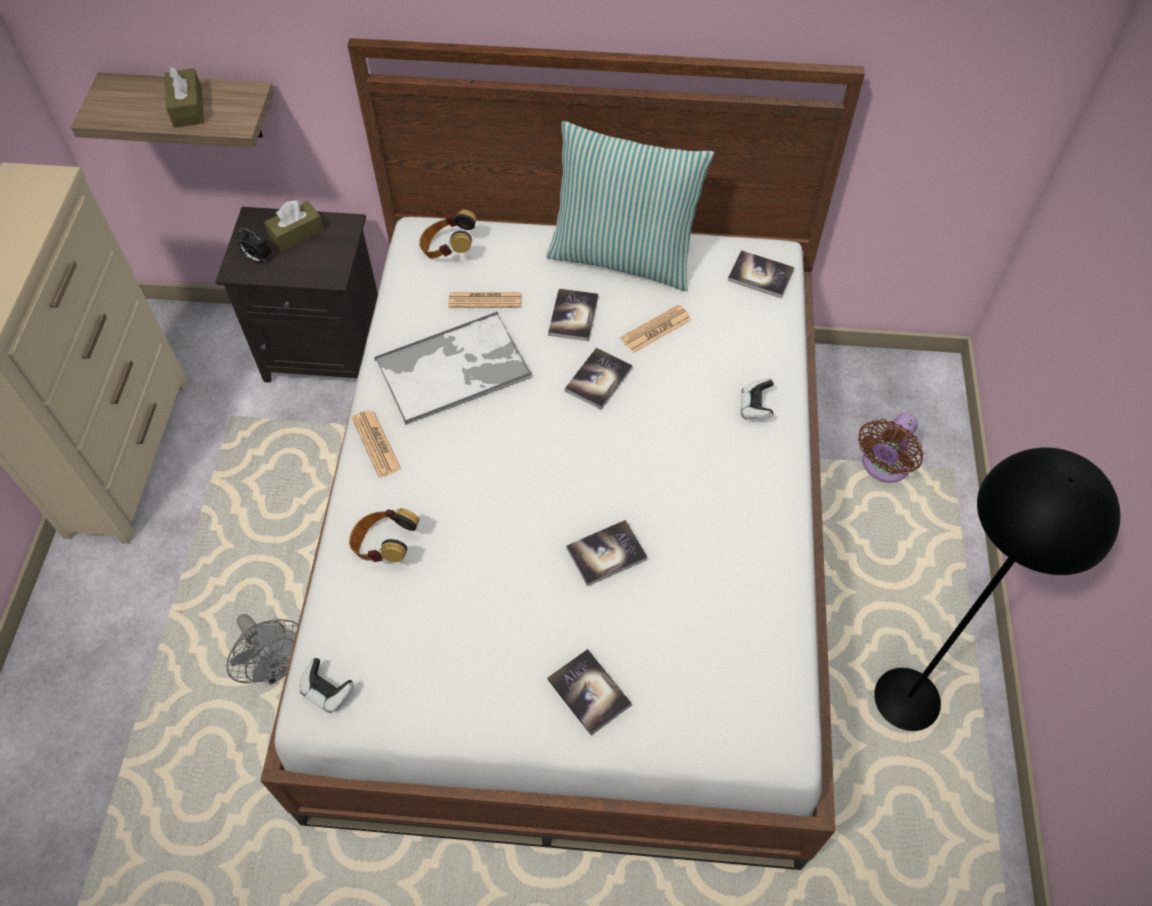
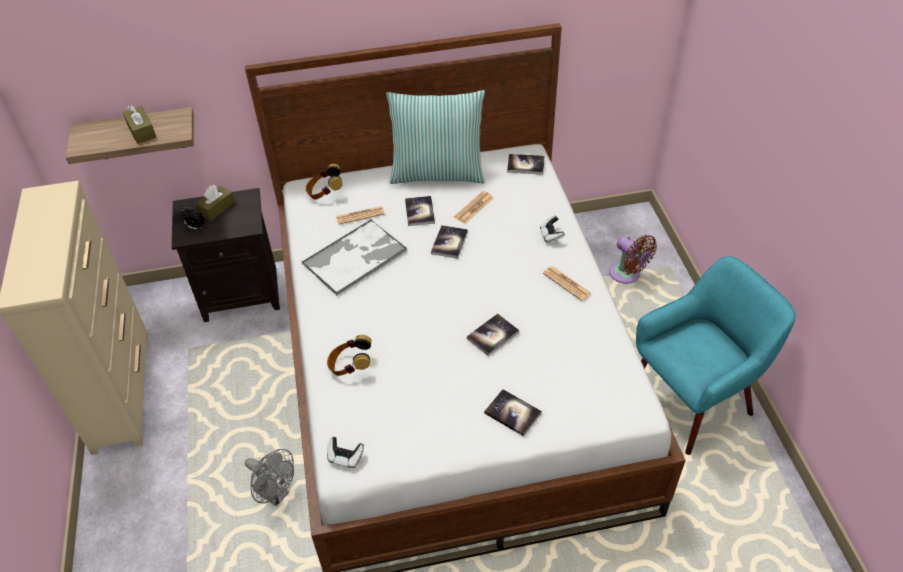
camera: 15 degrees left, 10 degrees down
(376, 444) = (321, 311): newspaper -> newspaper (566, 283)
(883, 467) = (627, 275): brown fan -> brown fan turned 60 degrees counterclockwise
(907, 699) = (692, 401): black floor lamp -> turquoise armchair

